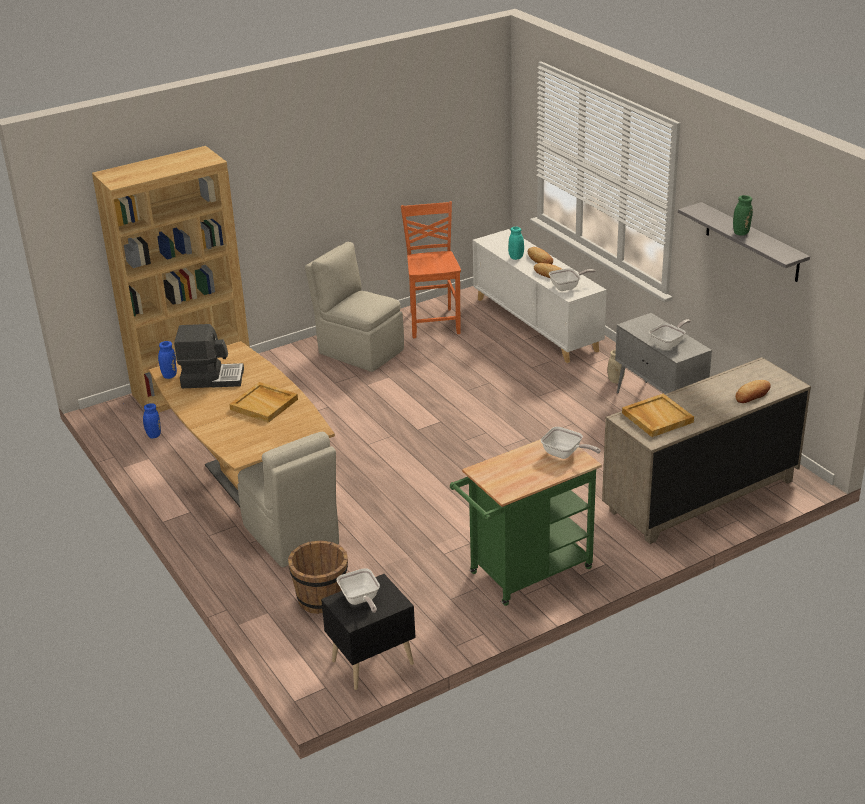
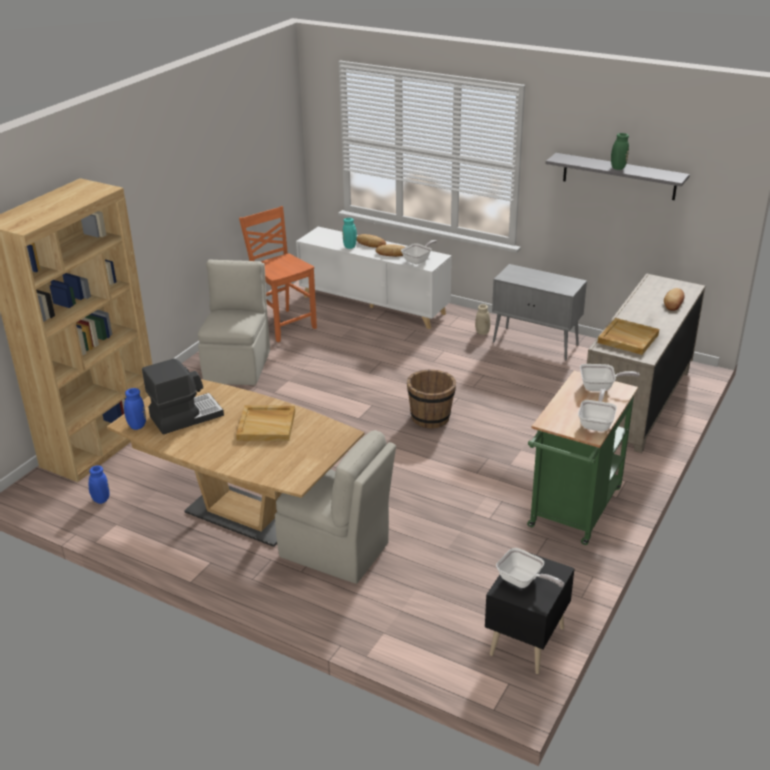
camera: 30 degrees left, 0 degrees up
(322, 599) = (422, 599): brown bucket -> brown bucket (431, 418)
(359, 351) = (238, 365): beige chair -> beige chair turned 90 degrees clockwise
(669, 343) = (550, 283): frying pan -> frying pan (596, 423)

